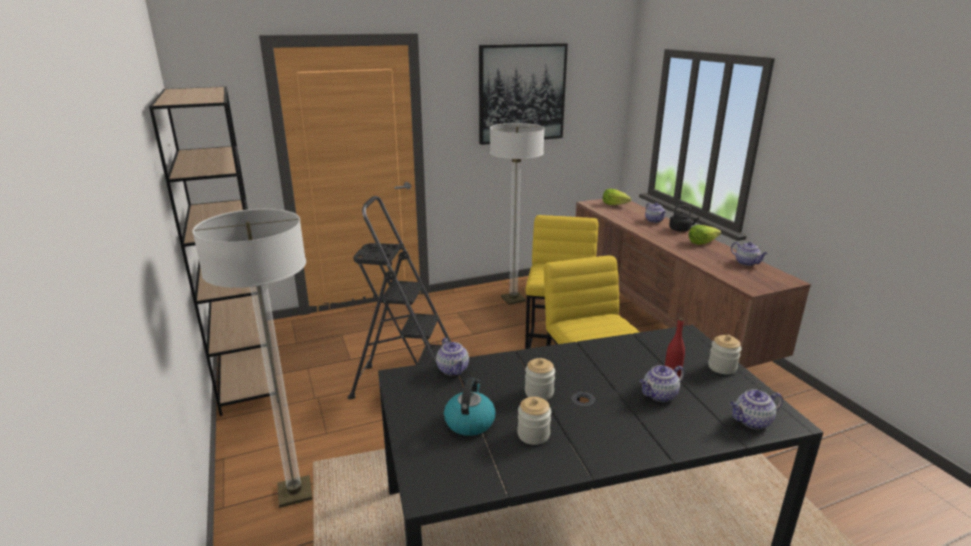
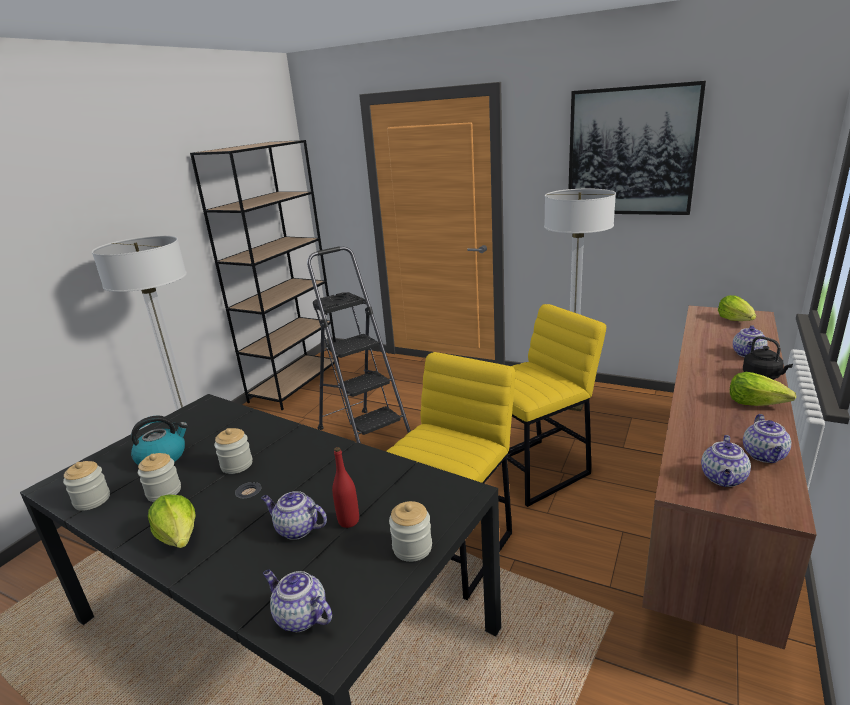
camera: 50 degrees right, 0 degrees up
(453, 370) = (237, 416): teapot -> teapot (723, 479)
(493, 474) = (92, 500): none -> jar
(611, 442) = (179, 536): none -> lettuce

